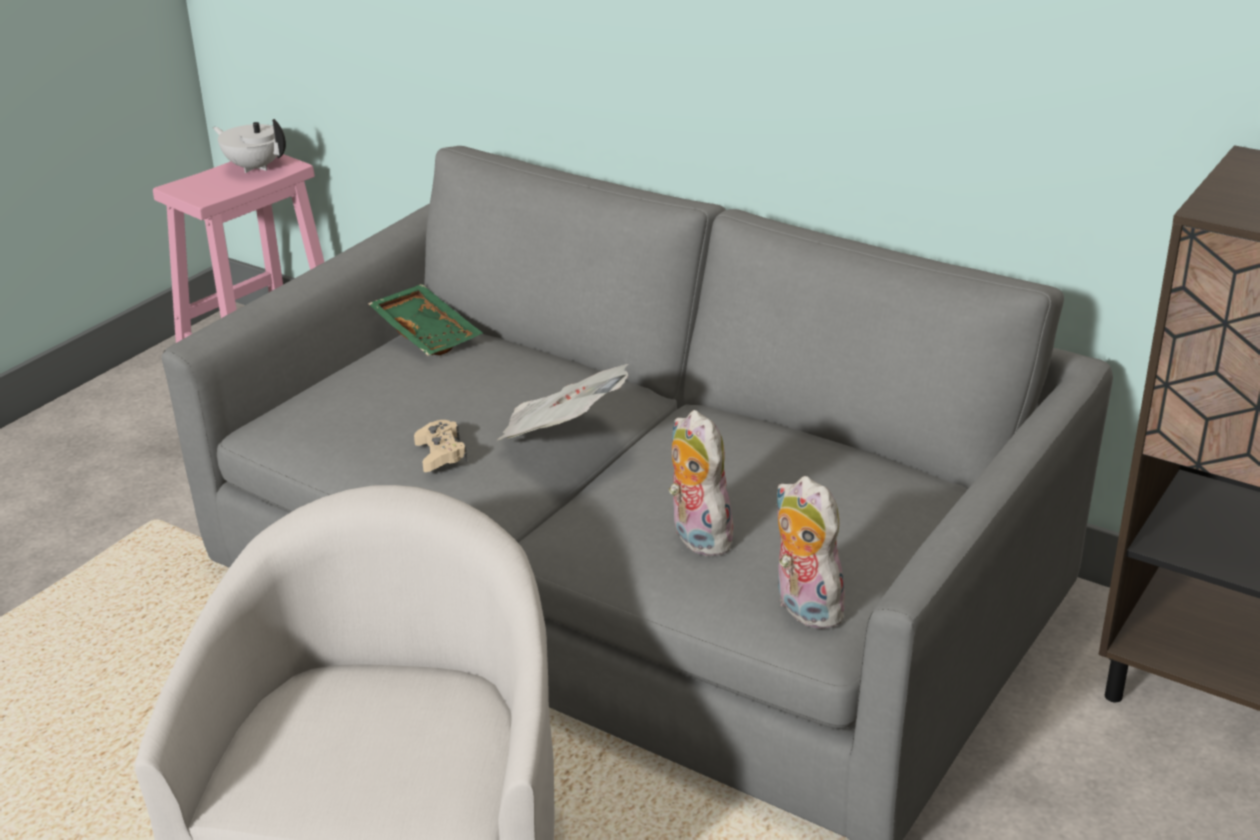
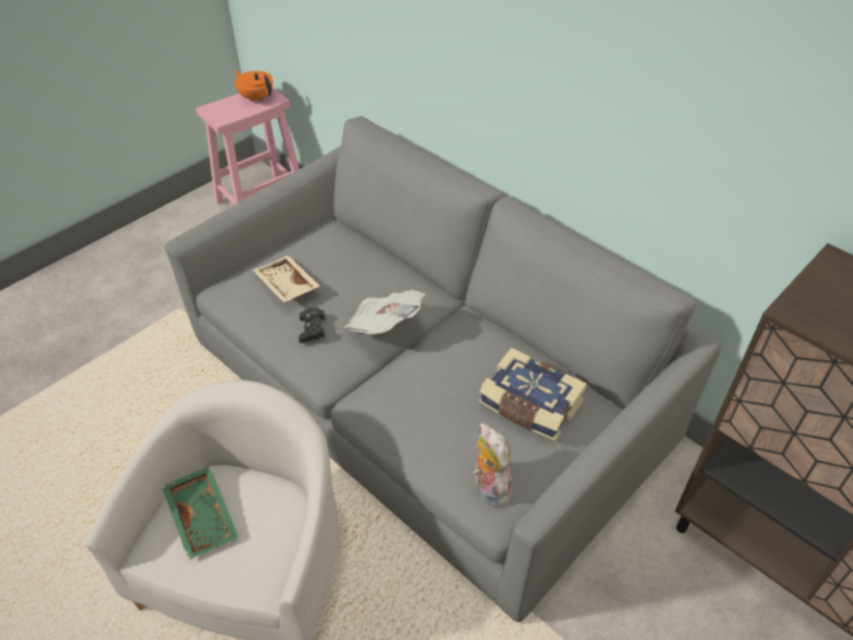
camera: 10 degrees right, 15 degrees up
(255, 167) = (256, 98): white teapot -> orange teapot
(377, 405) = (286, 286): none -> beige tray
(428, 332) = (329, 232): green tray -> green tray (204, 517)
(441, 454) = (312, 329): beige game controller -> black game controller
(696, 537) = (440, 420): plush toy -> none
(835, 500) = (529, 406): none -> book

